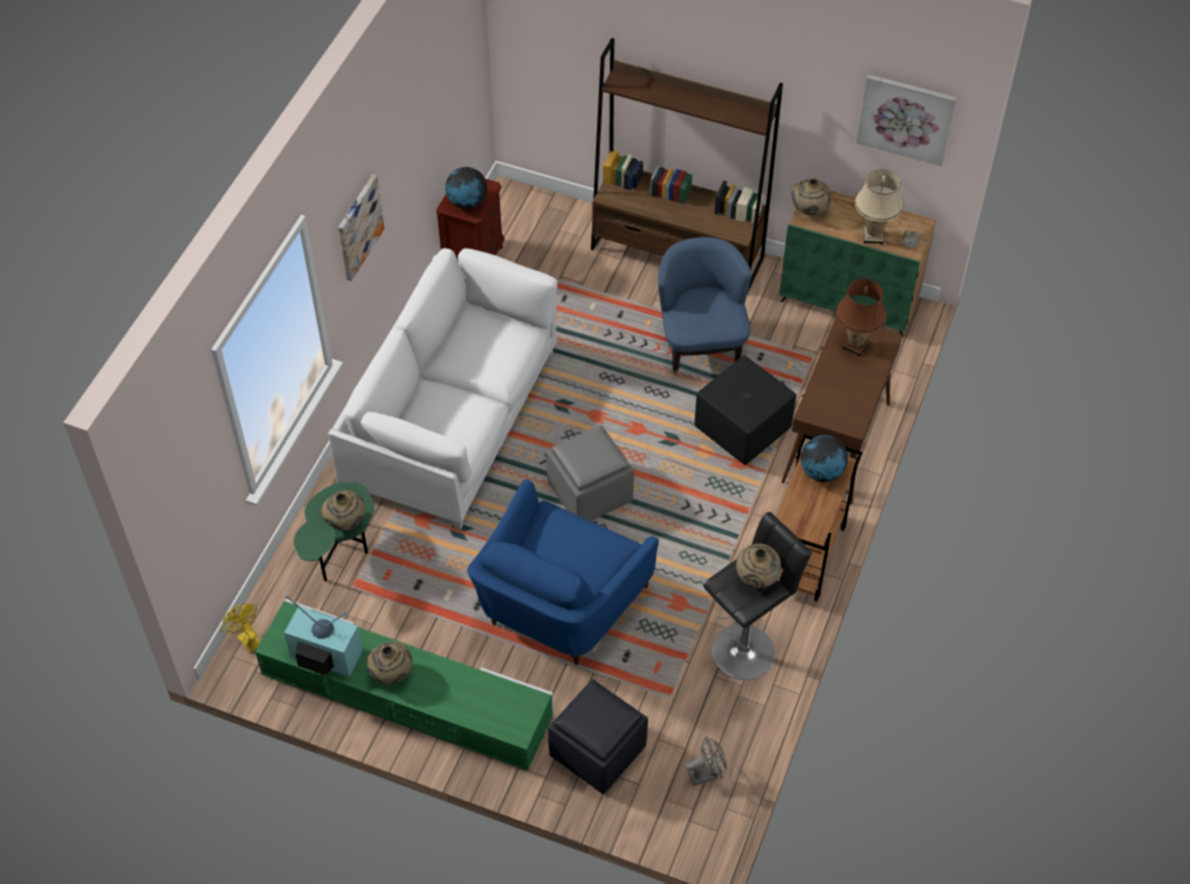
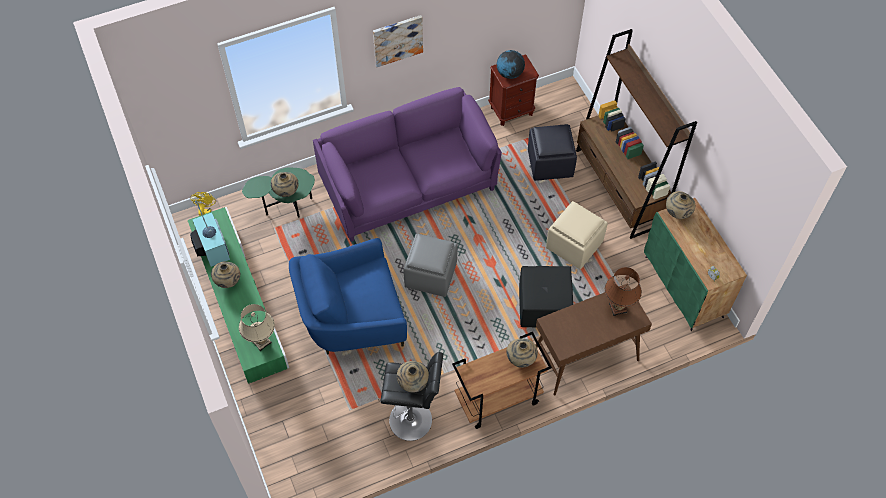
camera: 45 degrees right, 5 degrees up
(453, 421) = (408, 185): white sofa -> purple sofa
(596, 751) = (288, 403): black ottoman -> black ottoman (549, 163)
(700, 344) = (575, 245): blue armchair -> beige ottoman
(706, 774) = (323, 463): grey fan -> none
(821, 472) = (520, 360): globe -> beige vase
(873, 236) = (697, 255): beige table lamp -> beige table lamp (262, 342)
(906, 118) = (750, 196): picture -> none

